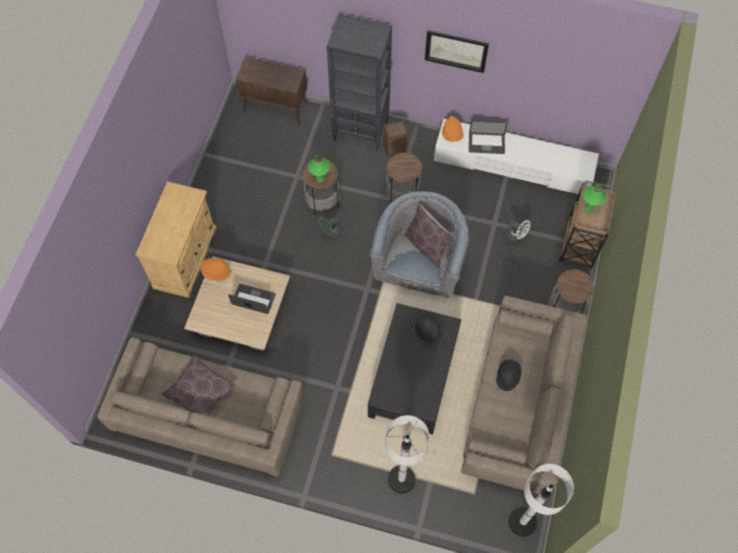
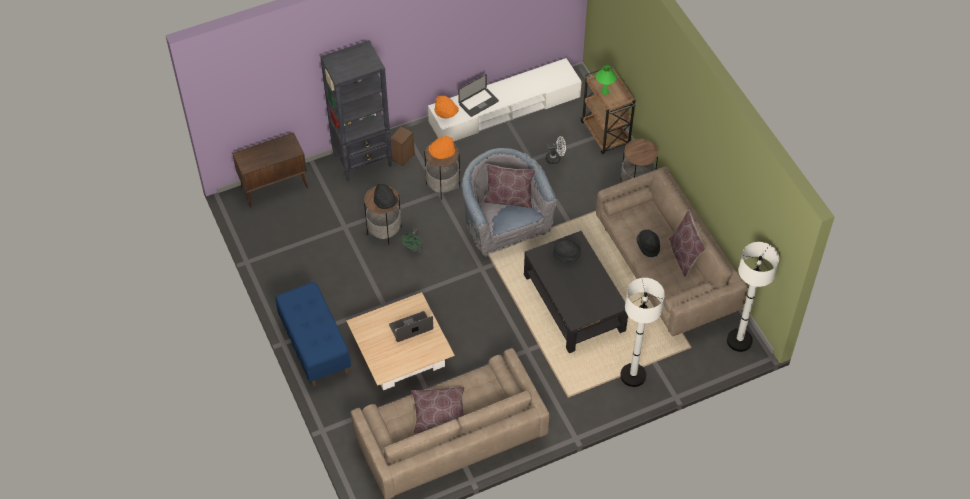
camera: 40 degrees left, 10 degrees down
(185, 258) = (314, 346): beige cabinet -> blue bench
(216, 272) = (361, 329): orange hat -> orange hat (441, 153)
(320, 179) = (385, 202): green table lamp -> black hat
(456, 50) = (427, 32): picture -> none
(531, 410) = (684, 256): none -> brown pillow

